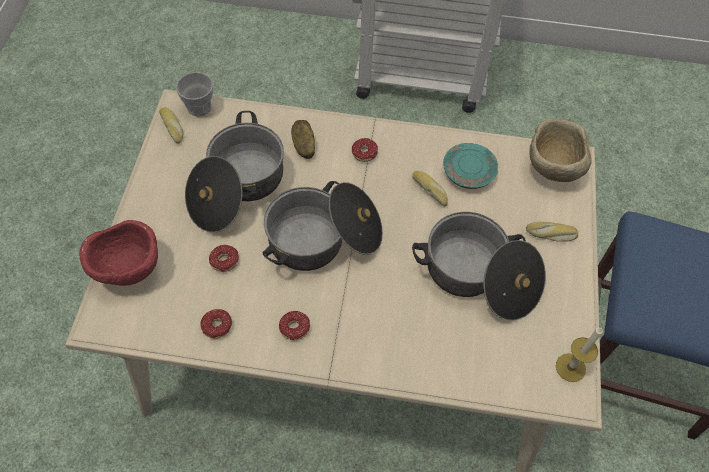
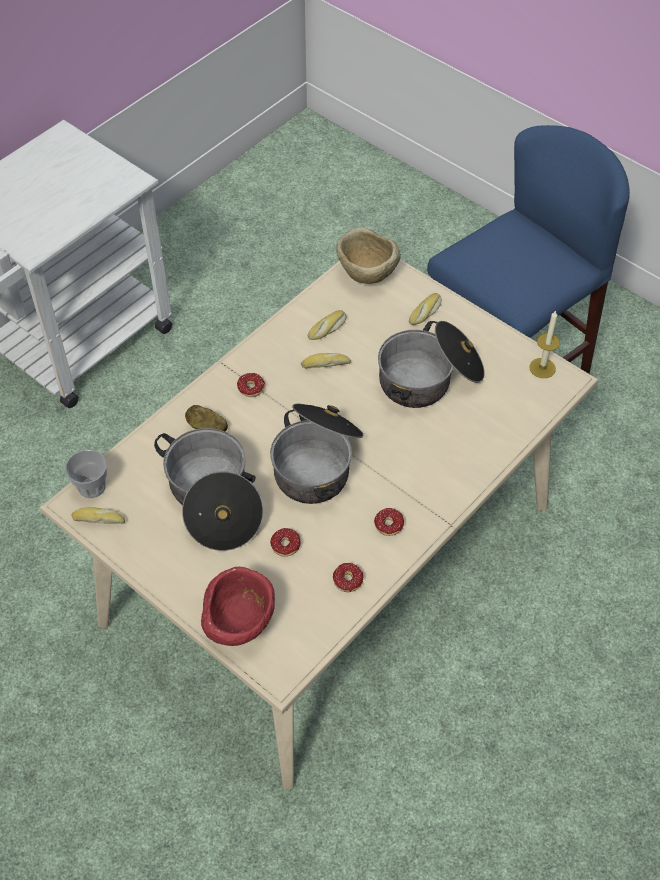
camera: 55 degrees left, 5 degrees down
(468, 172) = (328, 329): turquoise plate -> bread

